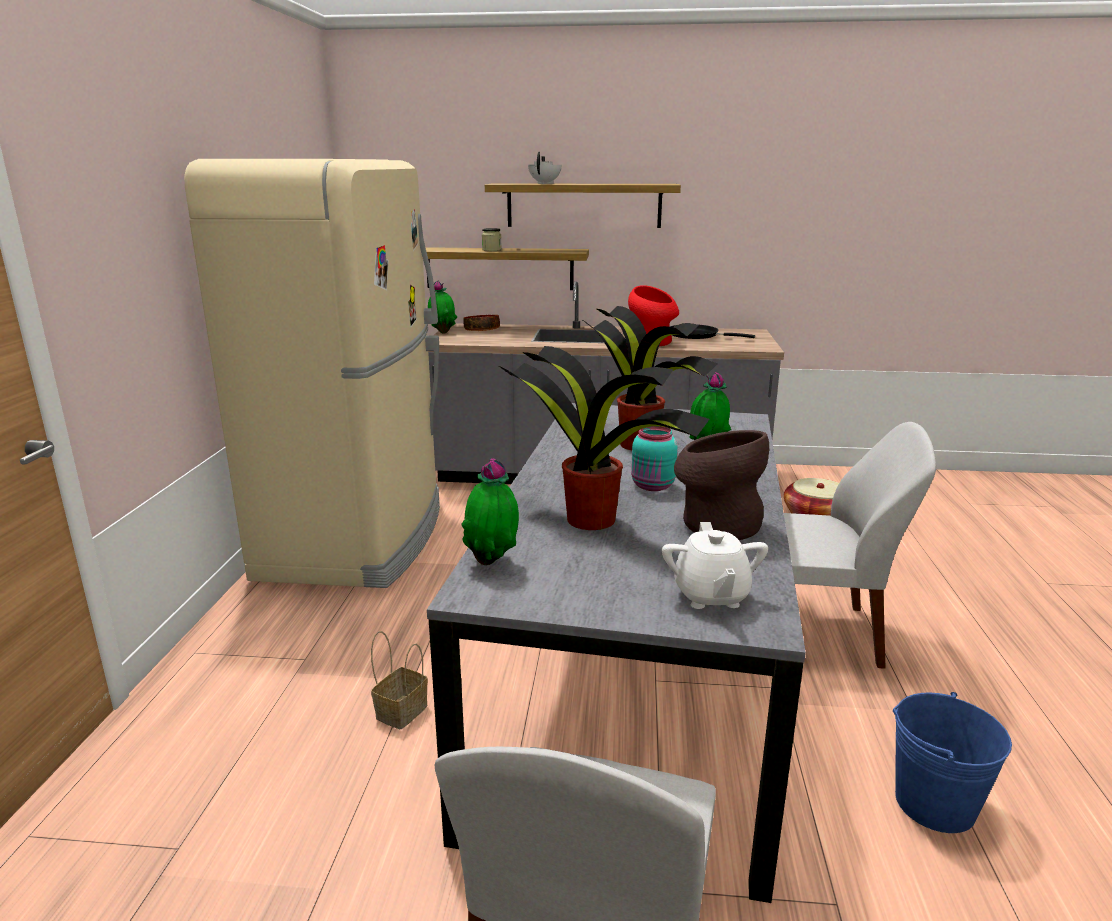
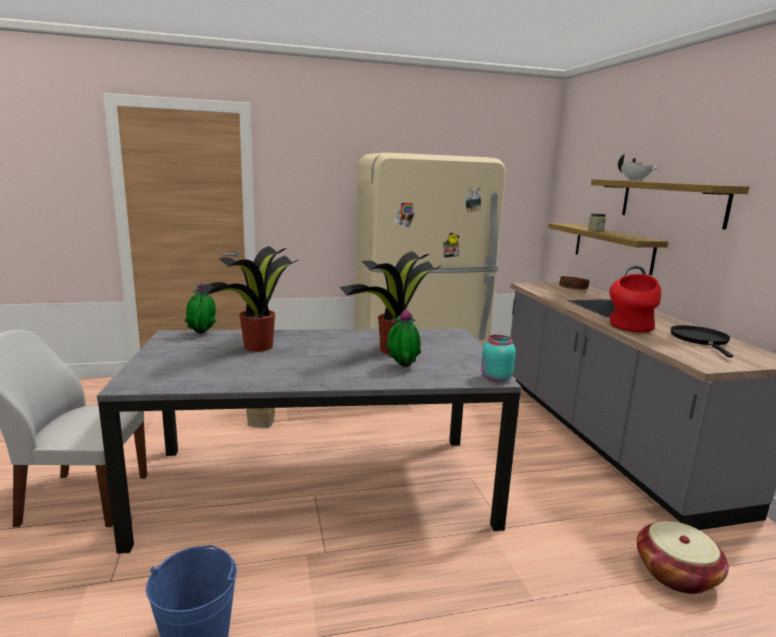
camera: 70 degrees right, 5 degrees down
(442, 332) = (549, 283): potted plant -> none
(653, 486) = (316, 357): turquoise jar -> turquoise jar (495, 378)
(711, 596) = (162, 374): white teapot -> none
(715, 523) = (261, 373): brown vase -> none
(818, 633) = (417, 574): white chair -> none

